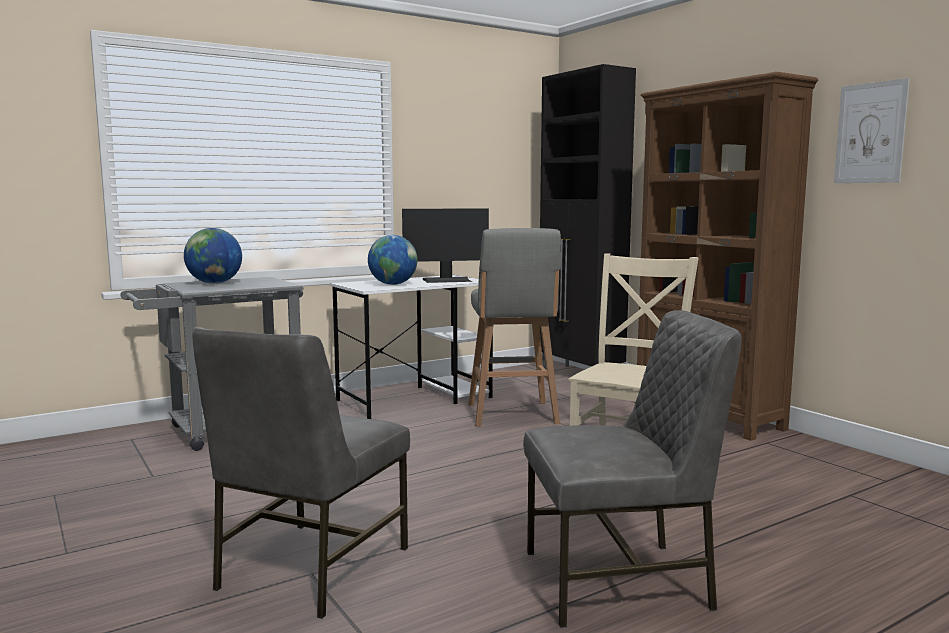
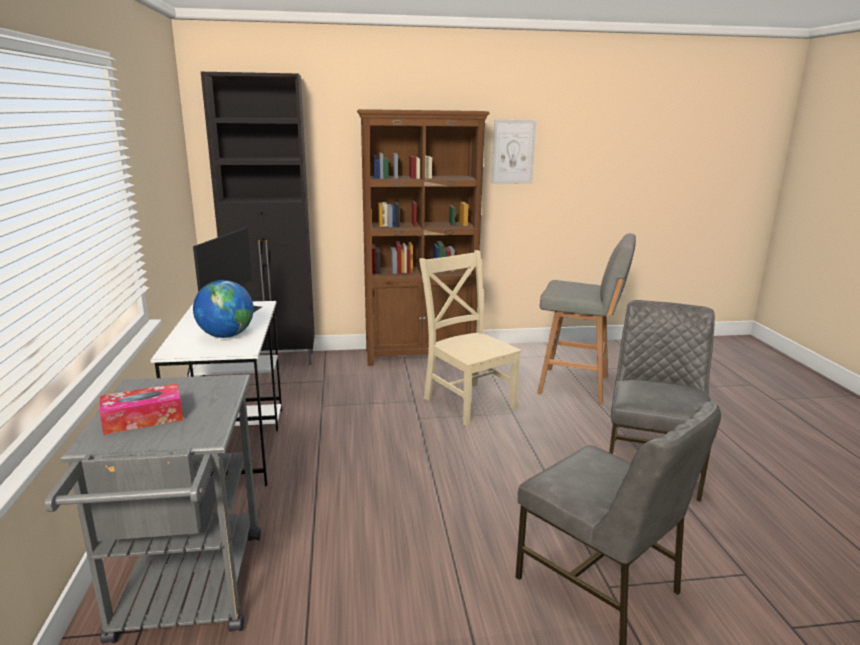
camera: 65 degrees left, 10 degrees up
(214, 283) = (143, 419): globe -> tissue box
(512, 415) = (340, 414): grey stool -> grey stool (576, 385)

